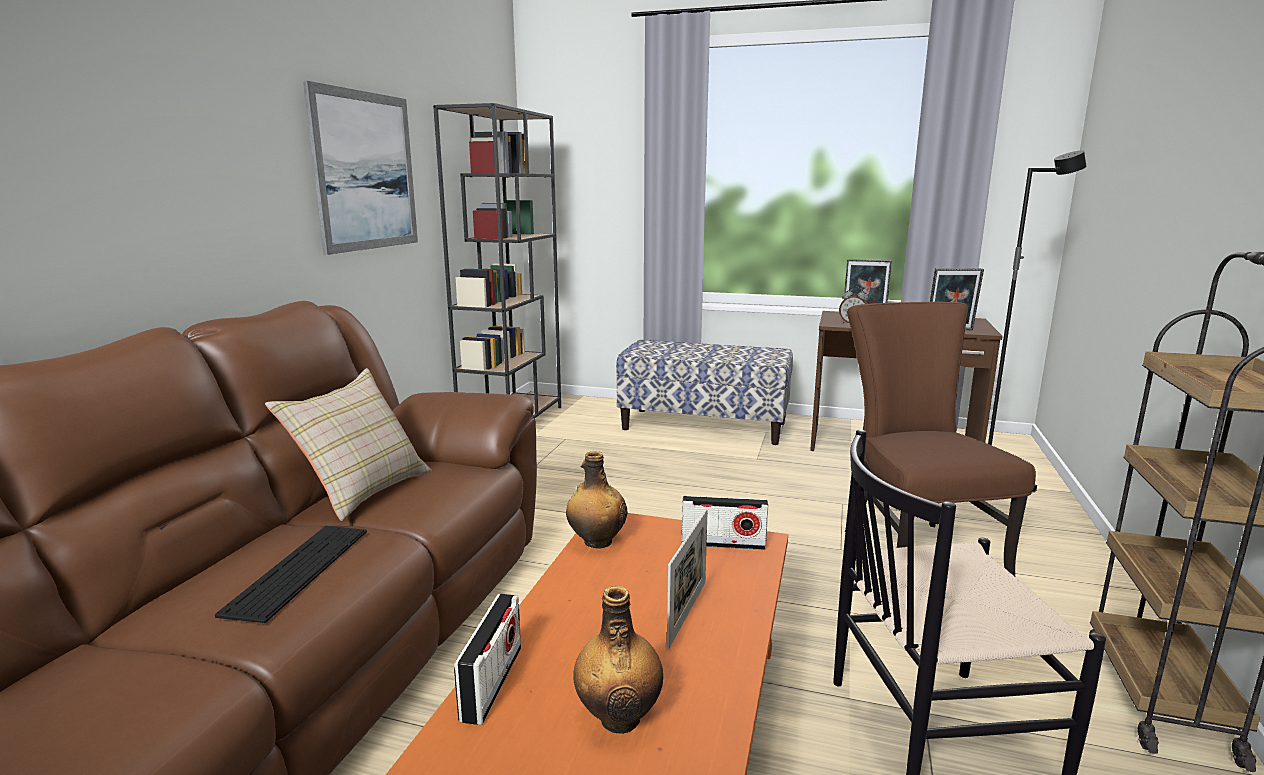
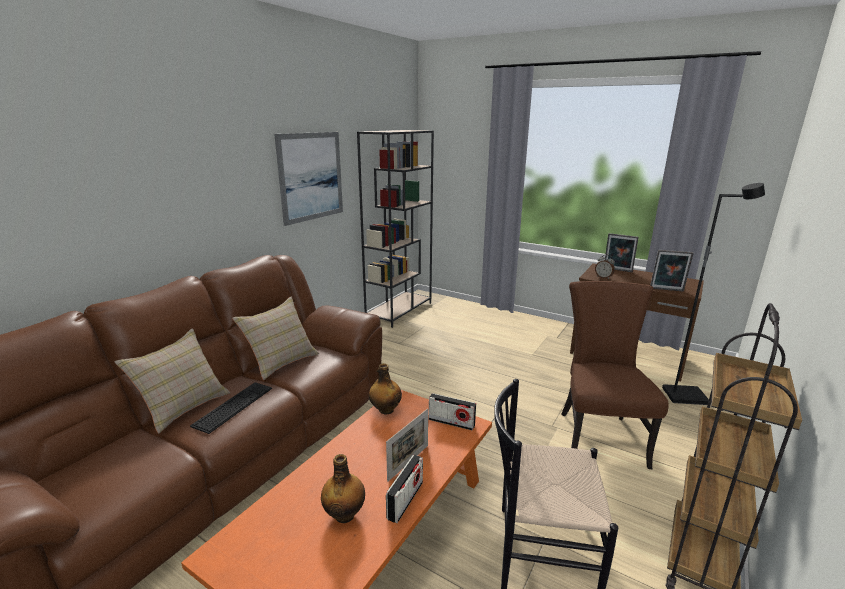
camera: 15 degrees right, 5 degrees up
(179, 586) = (183, 406): none -> beige pillow
(492, 683) = (297, 483): radio -> radio (405, 500)
(704, 426) = (511, 326): bench -> none

